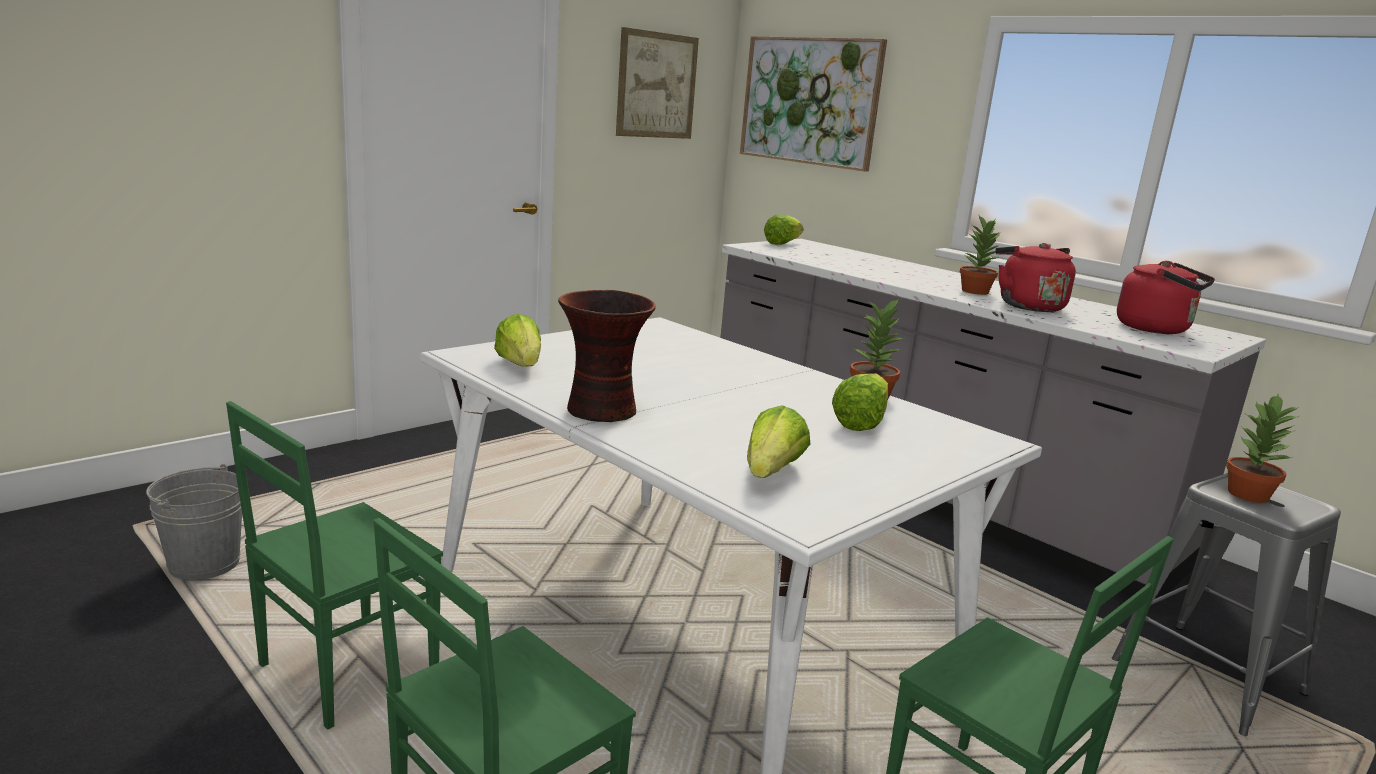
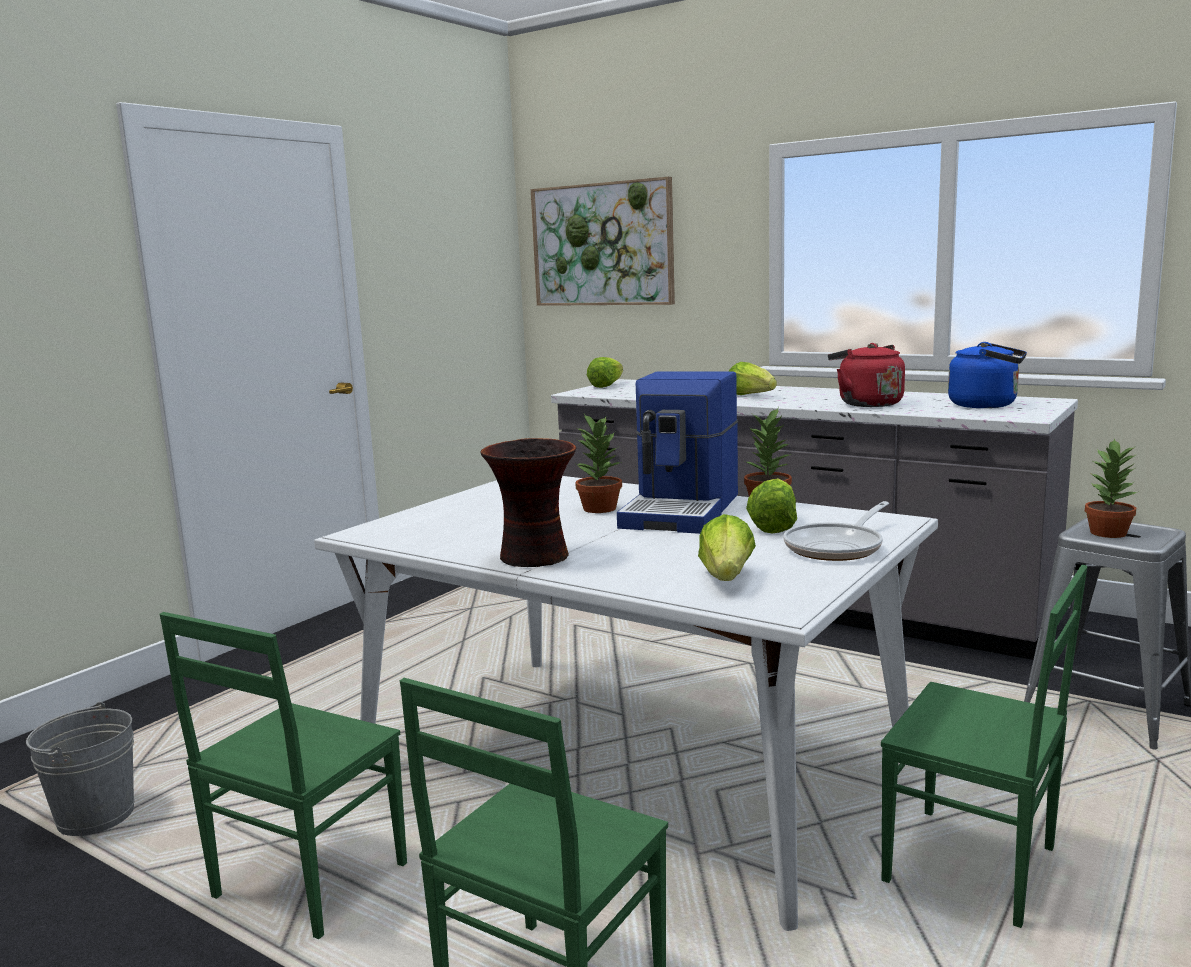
camera: 10 degrees left, 5 degrees down
(520, 365) = (425, 533): lettuce -> lettuce (750, 396)
(656, 85) = (448, 248): picture -> none
(781, 387) = (683, 511): none -> coffee machine
(910, 460) = (837, 547): none -> frying pan
(975, 291) = (812, 399): potted plant -> potted plant (600, 508)
(1157, 329) = (987, 405): red kettle -> blue kettle

